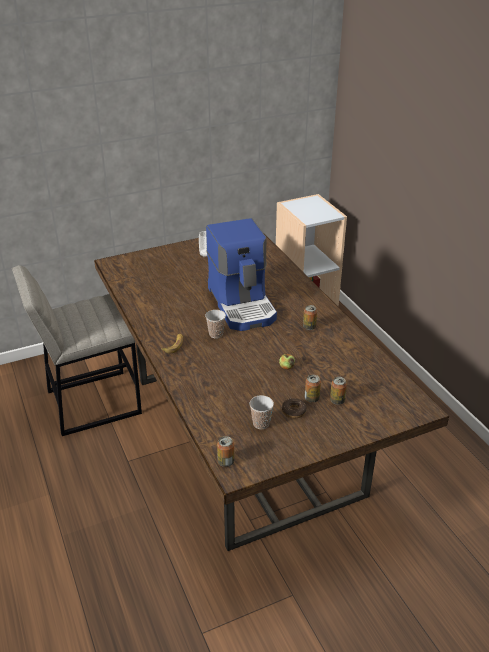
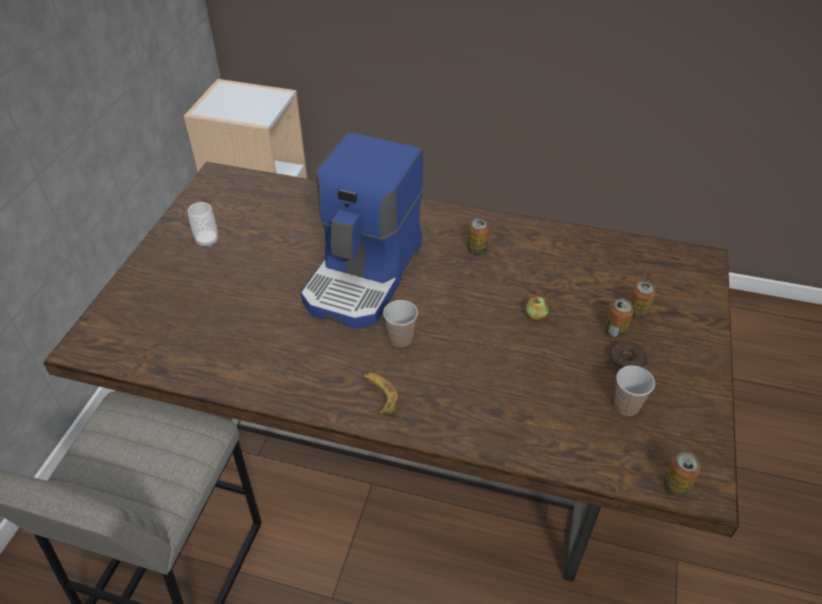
camera: 50 degrees left, 10 degrees up
(243, 304) = (365, 275): coffee machine -> coffee machine turned 90 degrees clockwise

